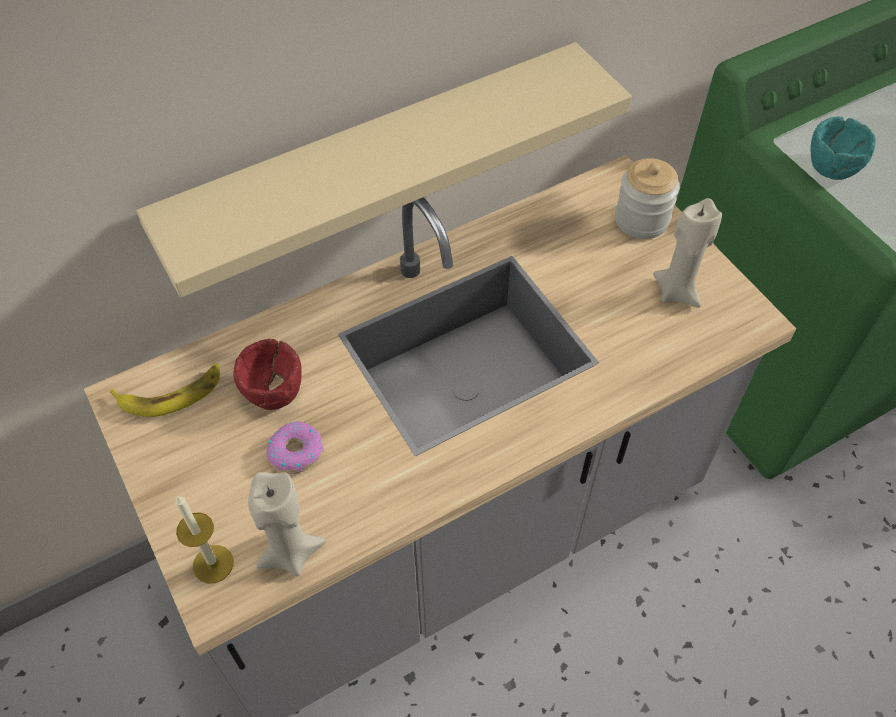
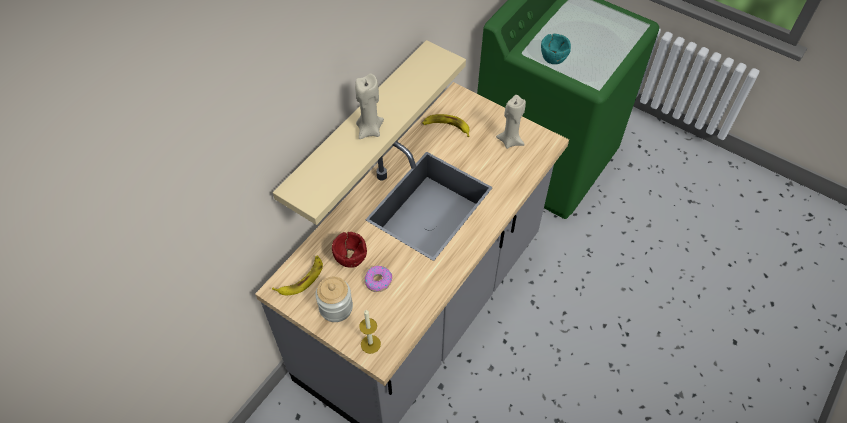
camera: 25 degrees left, 0 degrees up
(290, 552) = (402, 324): beige candle -> beige candle (369, 130)
(571, 226) = (446, 127): none -> banana
(641, 219) = (477, 112): jar -> jar (336, 307)

